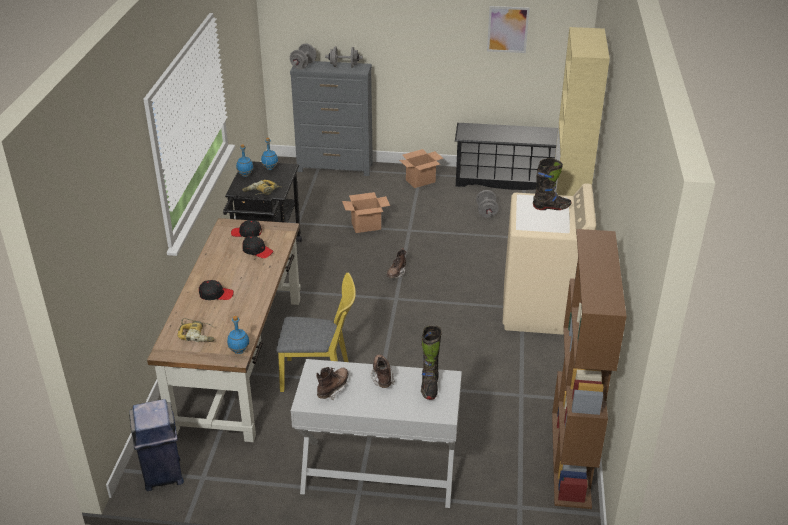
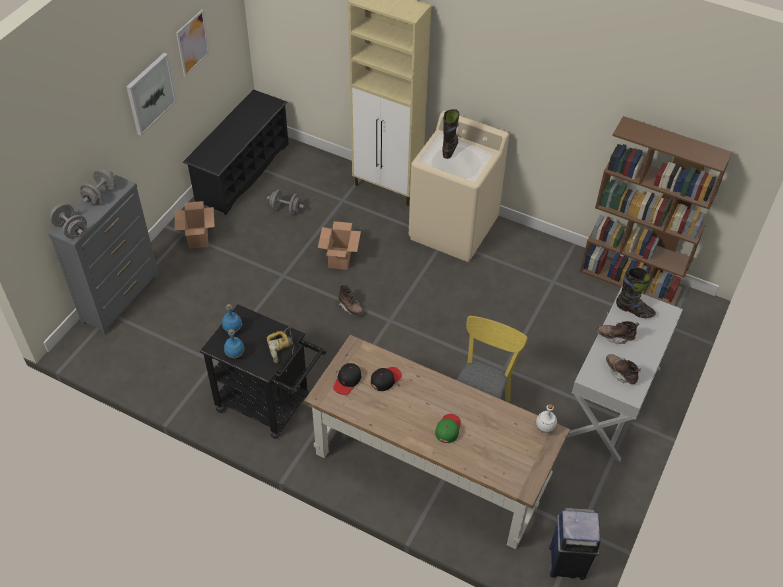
camera: 70 degrees left, 15 degrees up
(198, 334) = (508, 456): power drill -> none
(216, 294) = (448, 429): black cap -> green cap
(239, 351) = (544, 428): blue bottle -> white bottle
(366, 226) = (256, 306): cardboard box -> cardboard box (340, 258)
(441, 36) = (150, 93): none -> picture

